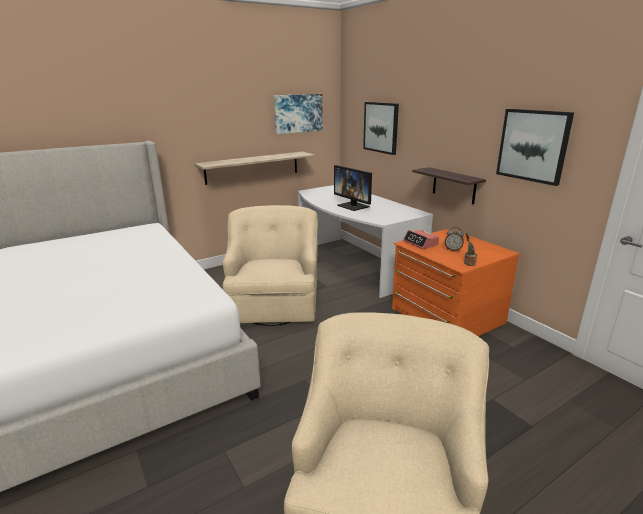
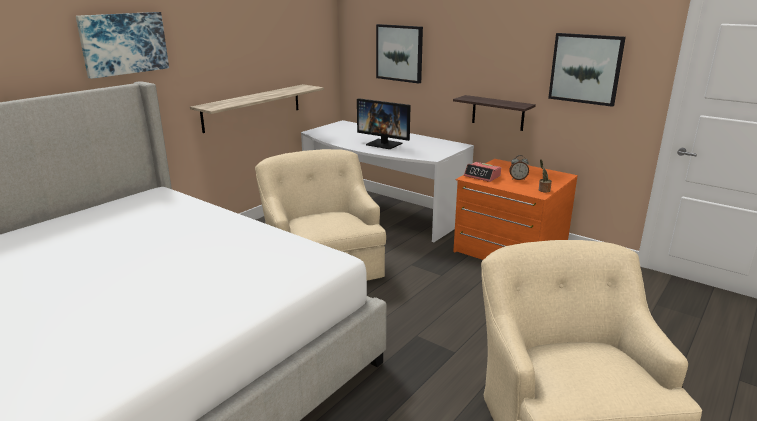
camera: 20 degrees left, 0 degrees up
(298, 113) = (297, 39): picture -> picture (124, 43)

